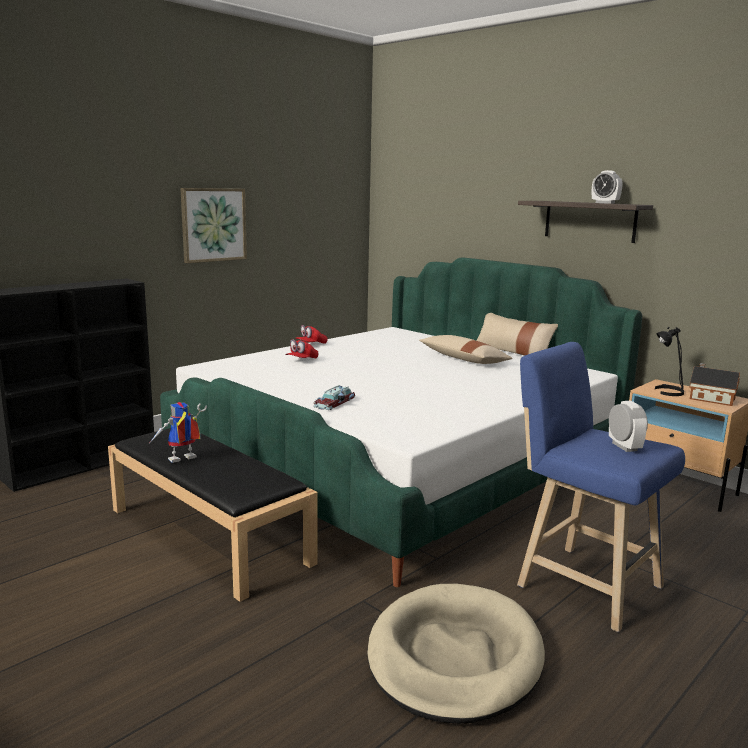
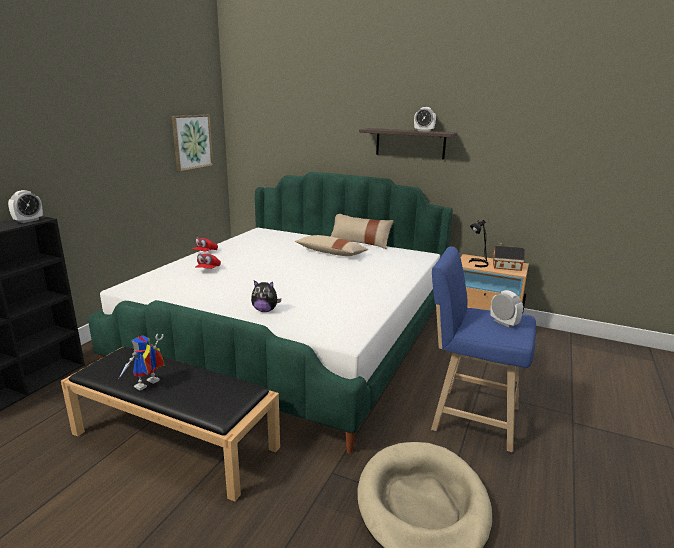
camera: 20 degrees left, 5 degrees up
(117, 282) = (28, 221): none -> alarm clock
(213, 225) = (105, 157): picture -> picture (191, 142)
(336, 403) = (265, 310): toy car -> plush toy

